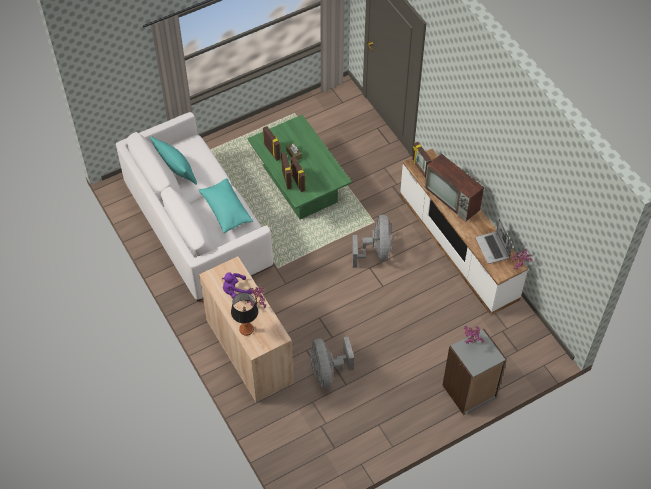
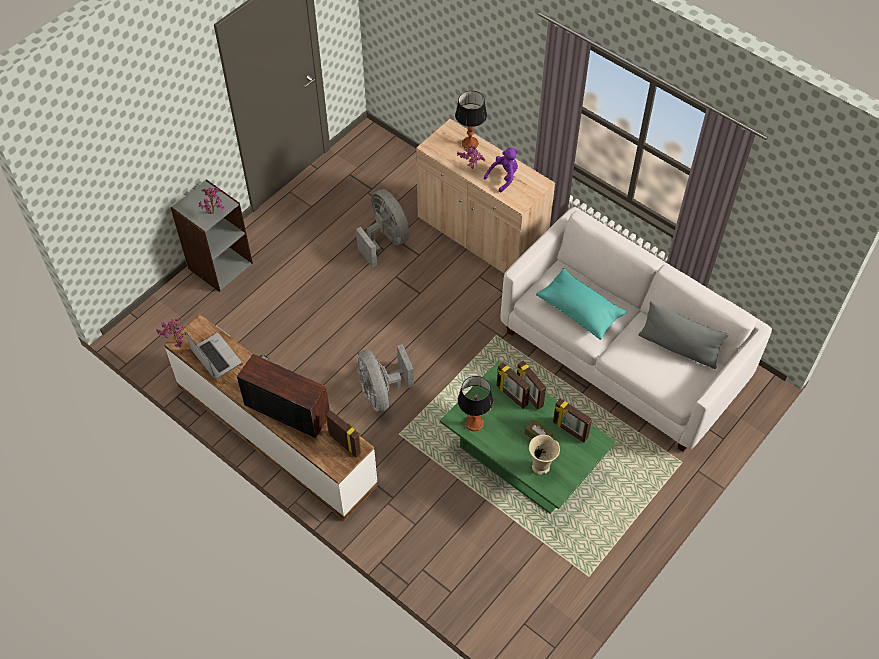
camera: 160 degrees right, 0 degrees up
(175, 168) = (678, 347): turquoise pillow -> grey pillow
(301, 137) = (541, 467): none -> beige vase
(330, 173) = (474, 423): none -> table lamp

